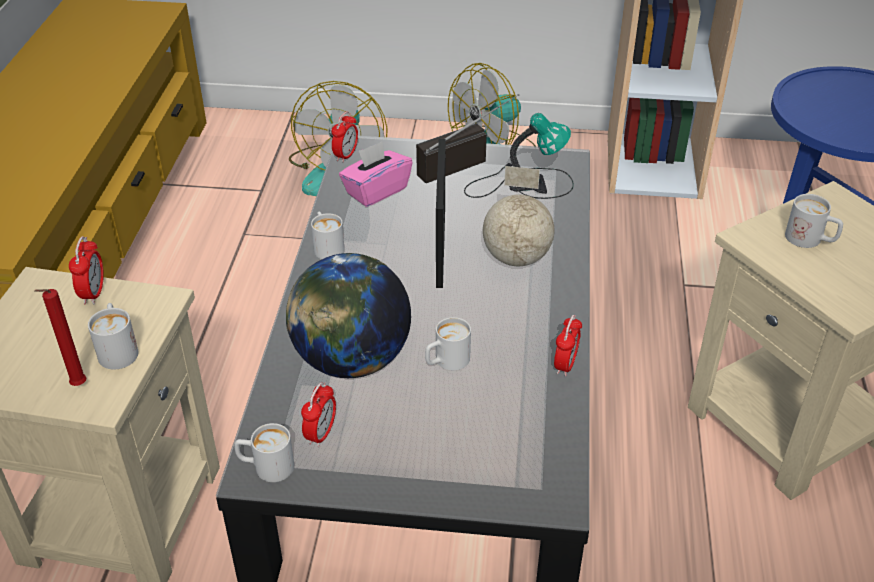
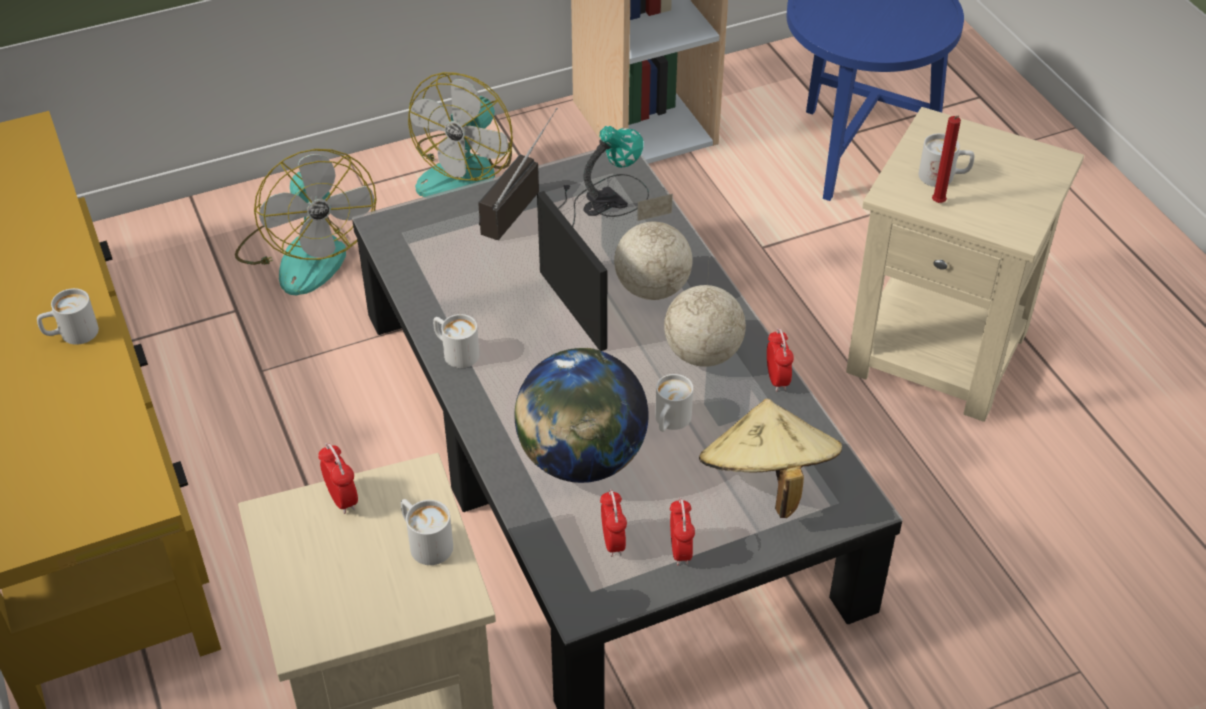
camera: 30 degrees left, 5 degrees up
(77, 386) = (422, 594): red candle -> red candle (938, 204)
(266, 467) = (589, 595): white mug -> white mug (71, 334)
(346, 155) = (385, 239): alarm clock -> alarm clock (680, 551)
(376, 191) = (453, 268): pink tissue box -> none
(488, 443) = (766, 482): none -> beige hat
(518, 321) = (703, 353): none -> globe

